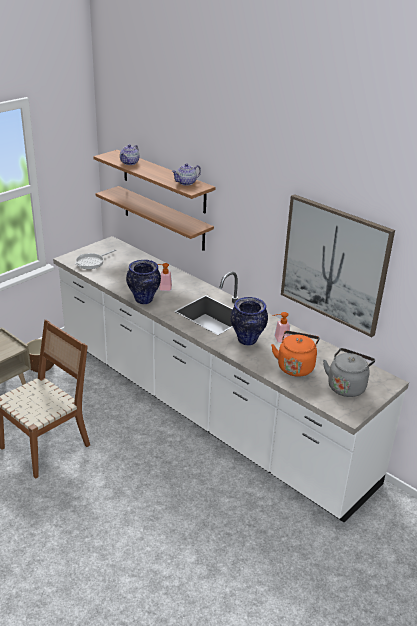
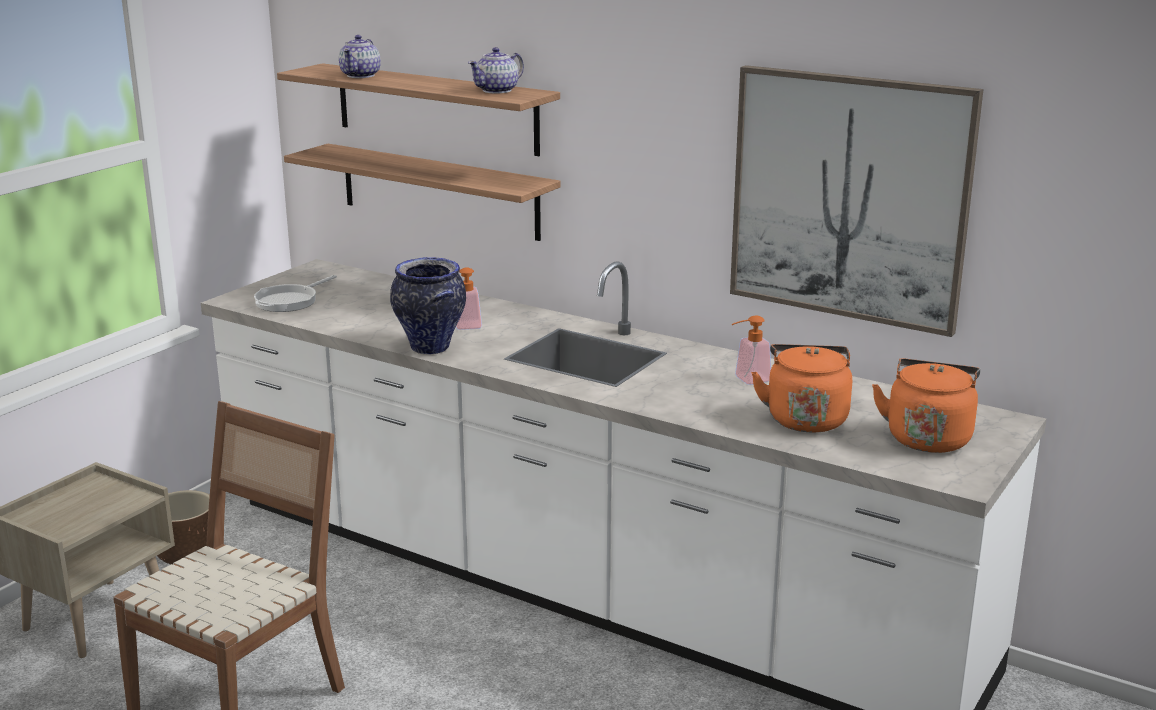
camera: 10 degrees left, 10 degrees down
(247, 341) = (683, 389): vase -> none
(346, 386) = (928, 437): grey kettle -> orange kettle

